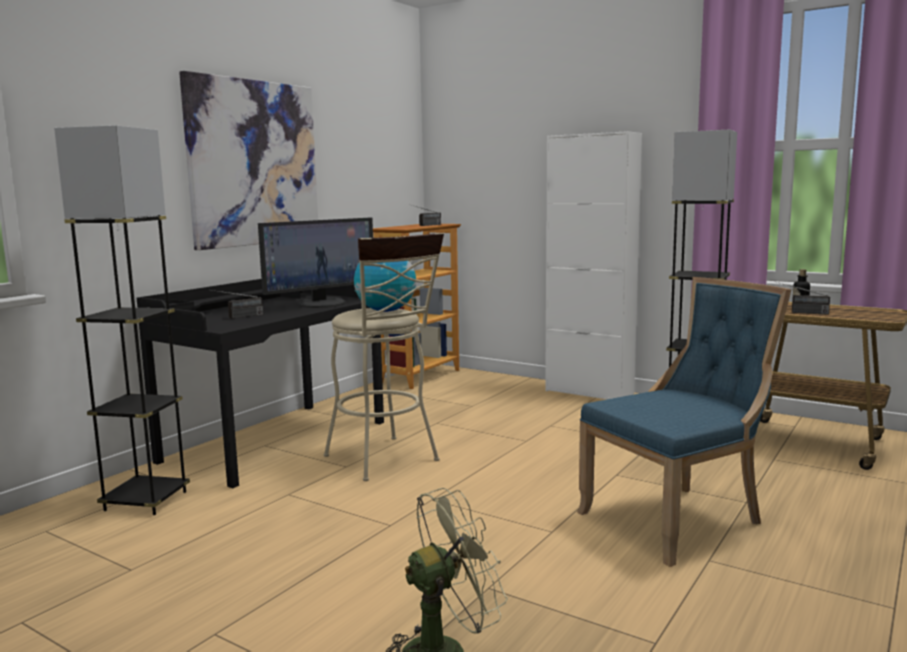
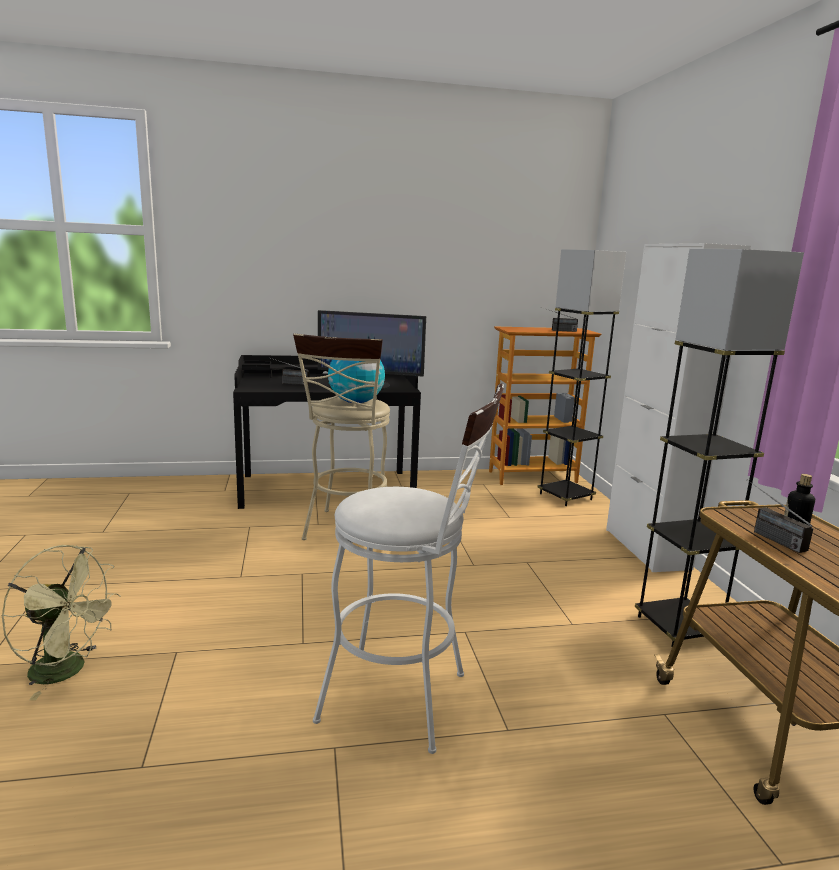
camera: 45 degrees right, 5 degrees up
(146, 501) = (192, 497): grey floor lamp -> grey floor lamp (565, 497)
(254, 163) = (365, 259): picture -> none
(678, 519) = (406, 699): blue chair -> white stool

